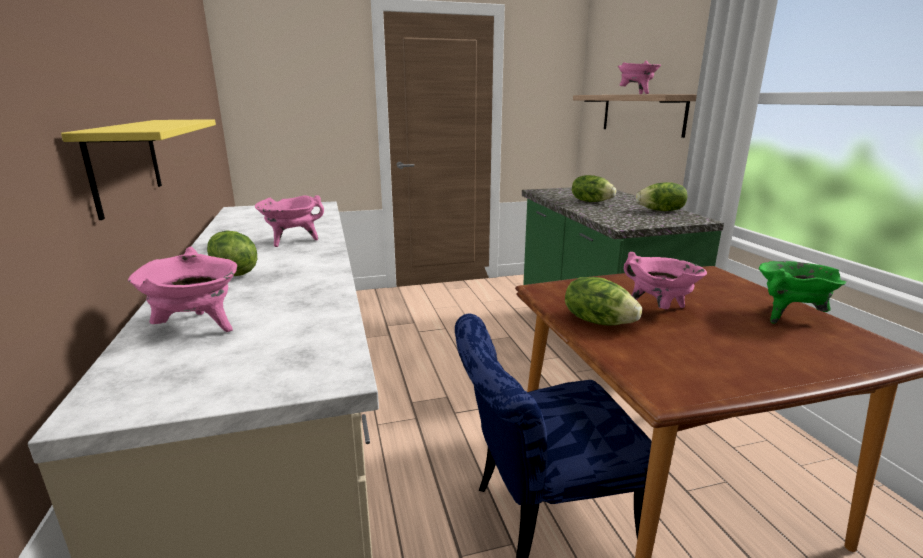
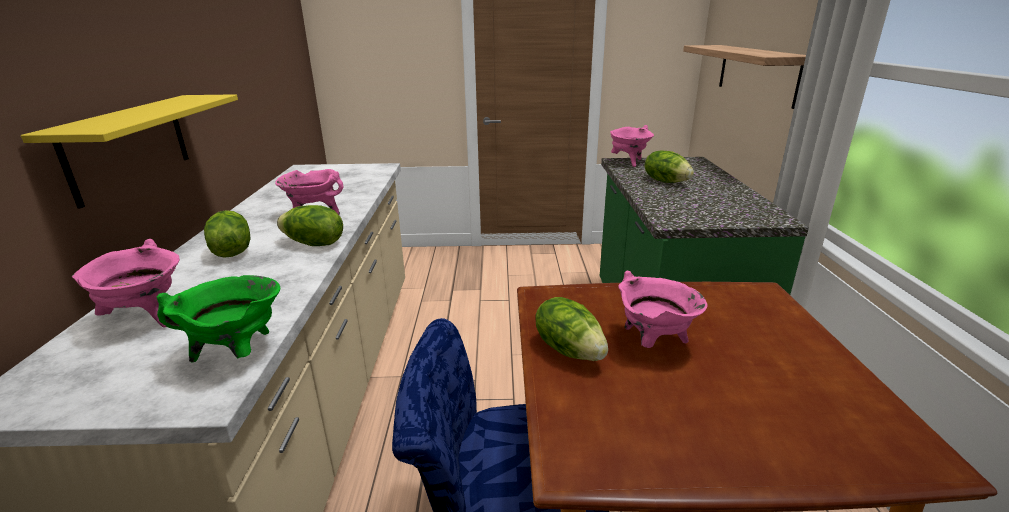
camera: 15 degrees right, 5 degrees up
(636, 94) = (745, 50): pink cooking pot -> pink cooking pot (628, 162)
(661, 211) = (740, 202): lettuce -> lettuce (314, 244)
(789, 316) = (817, 375): green cooking pot -> green cooking pot (238, 354)

